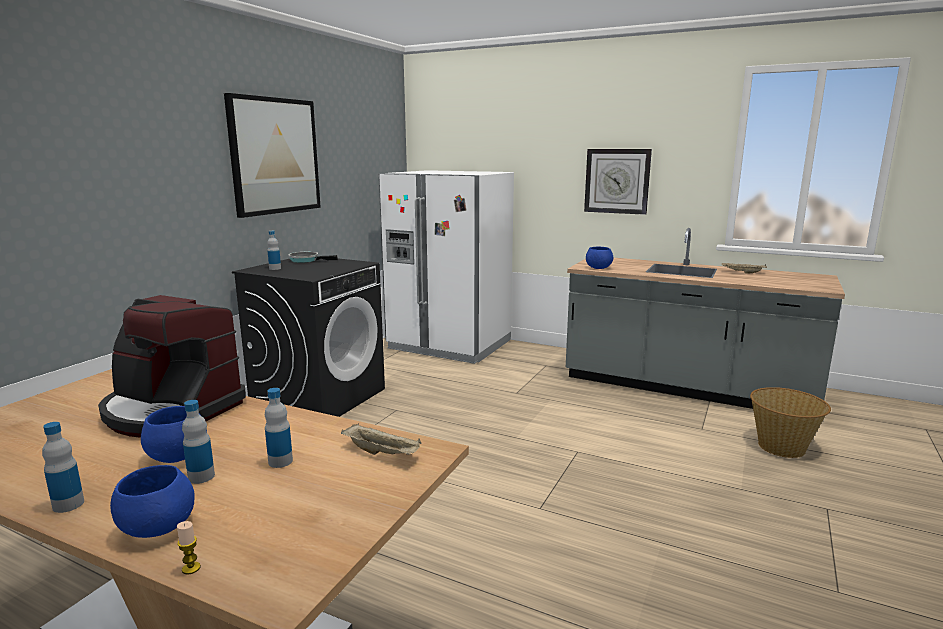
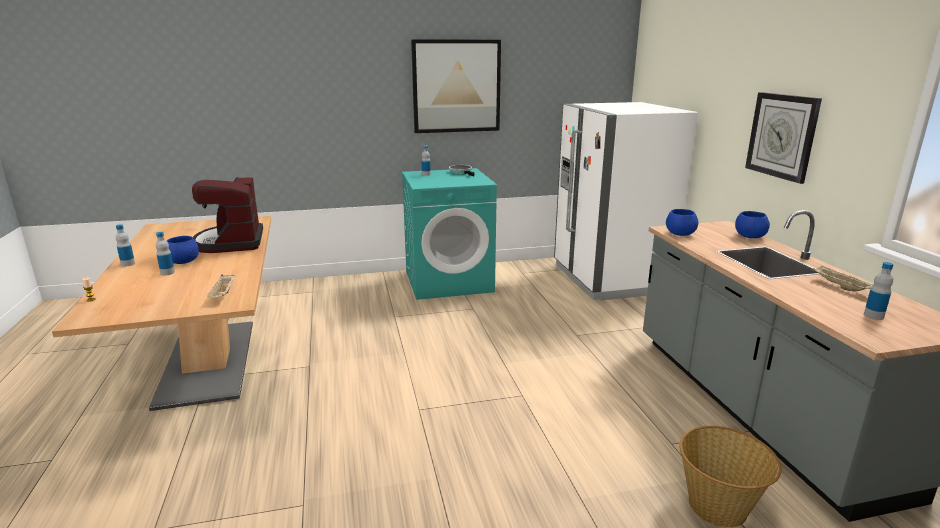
camera: 50 degrees right, 5 degrees up
(157, 527) = (119, 283): blue bowl -> blue bowl (749, 236)
(280, 461) = (195, 279): bottle -> bottle (873, 316)
(319, 397) = (449, 281): black washing machine -> turquoise washing machine

